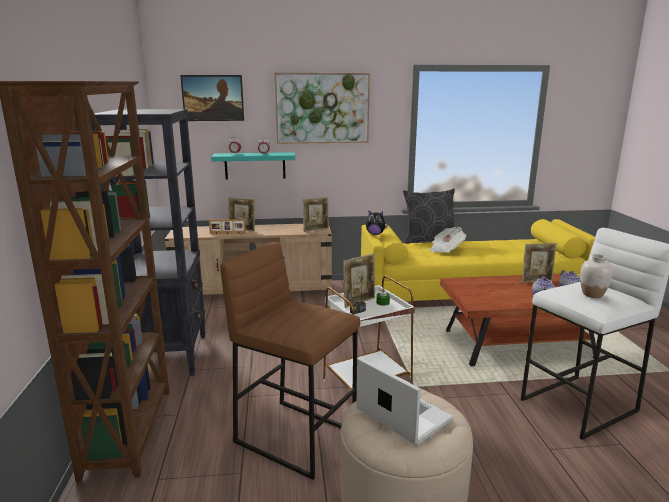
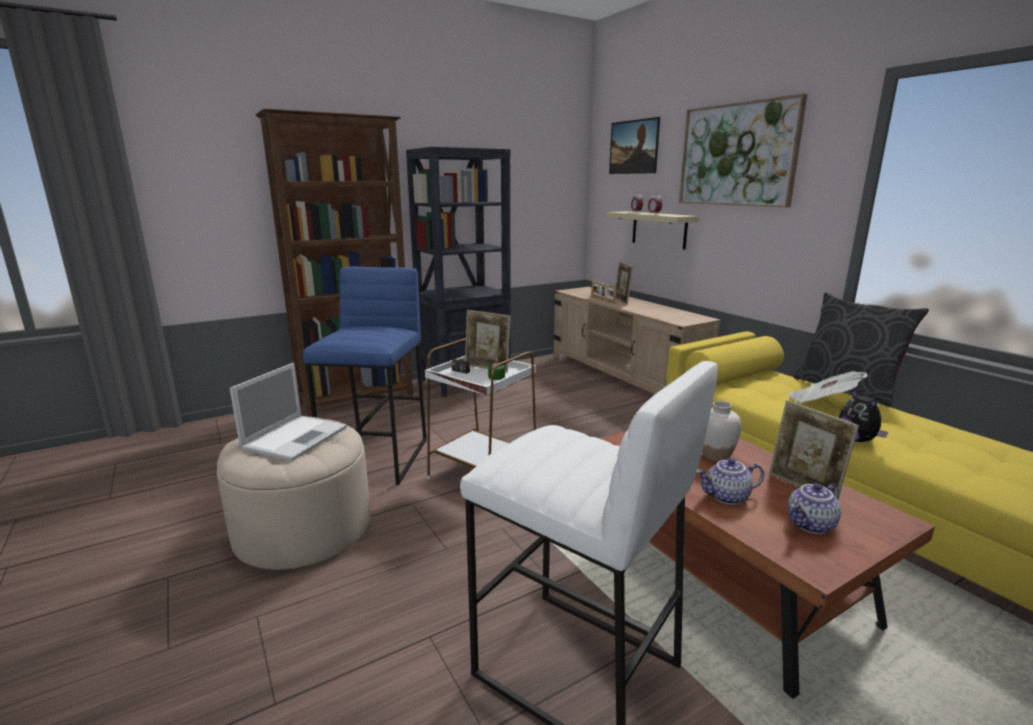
camera: 65 degrees right, 0 degrees up
(255, 166) = (659, 229): turquoise shelf -> beige shelf
(296, 436) = (378, 458): brown stool -> blue stool
(316, 230) = (680, 319): picture frame -> none
(375, 234) = (717, 340): plush toy -> plush toy (858, 439)
(592, 294) = (548, 451): white vase -> white vase (715, 456)

